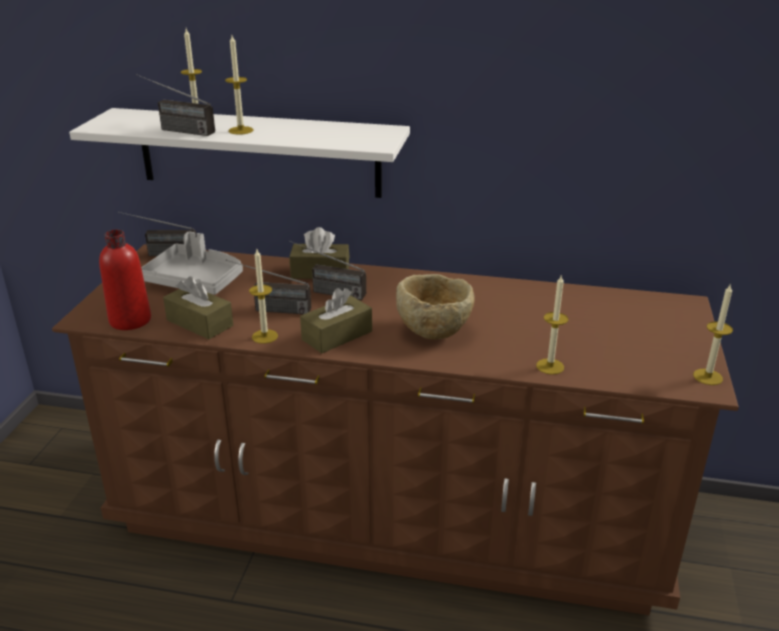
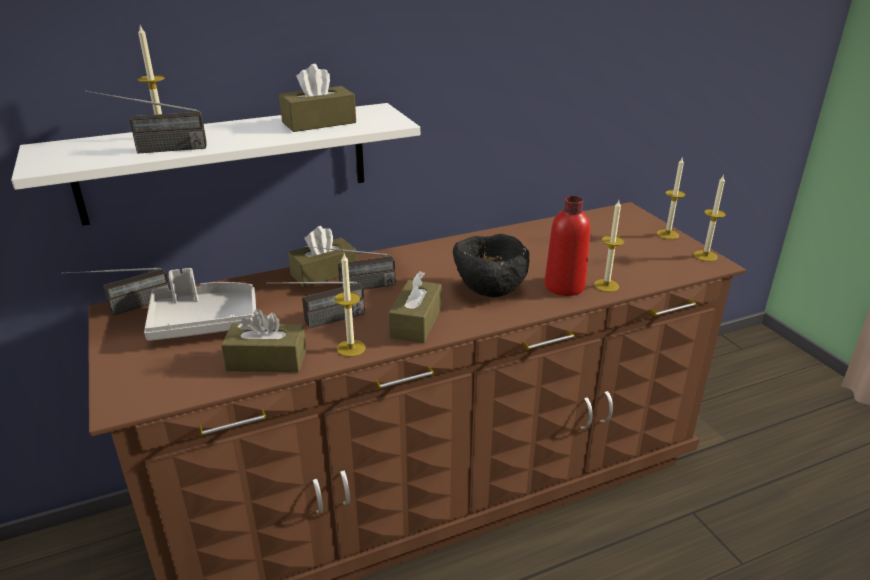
camera: 35 degrees left, 0 degrees up
(130, 320) = (182, 387): red bottle -> red bottle (564, 286)
(241, 130) = (232, 136): candle -> candle (667, 234)
(320, 132) = (319, 122): none -> brown tissue box
(433, 331) = (489, 289): beige bowl -> black bowl

